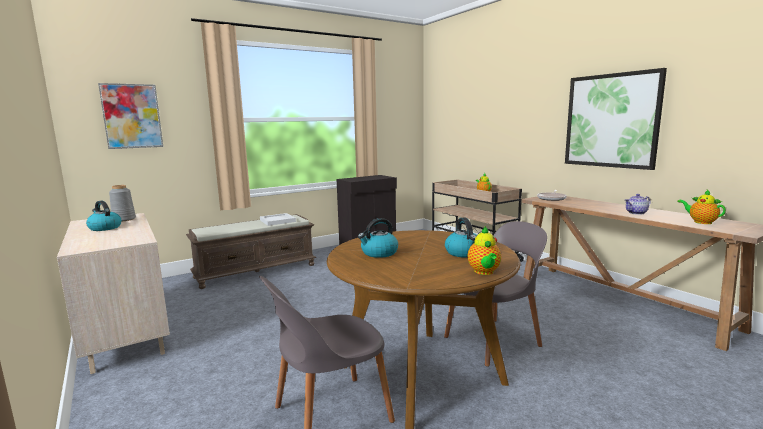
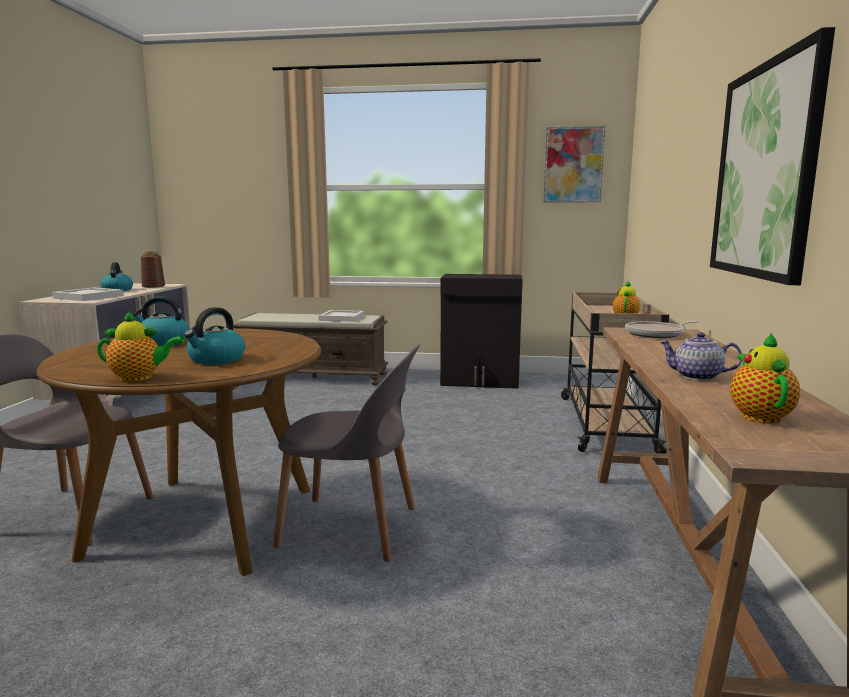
camera: 40 degrees right, 0 degrees up
(114, 238) = (87, 297): none -> white tray
(124, 219) = (154, 286): grey vase -> brown vase
(132, 116) = (218, 183): picture -> picture (573, 165)
(484, 272) = (140, 377): teapot -> teapot turned 135 degrees counterclockwise

